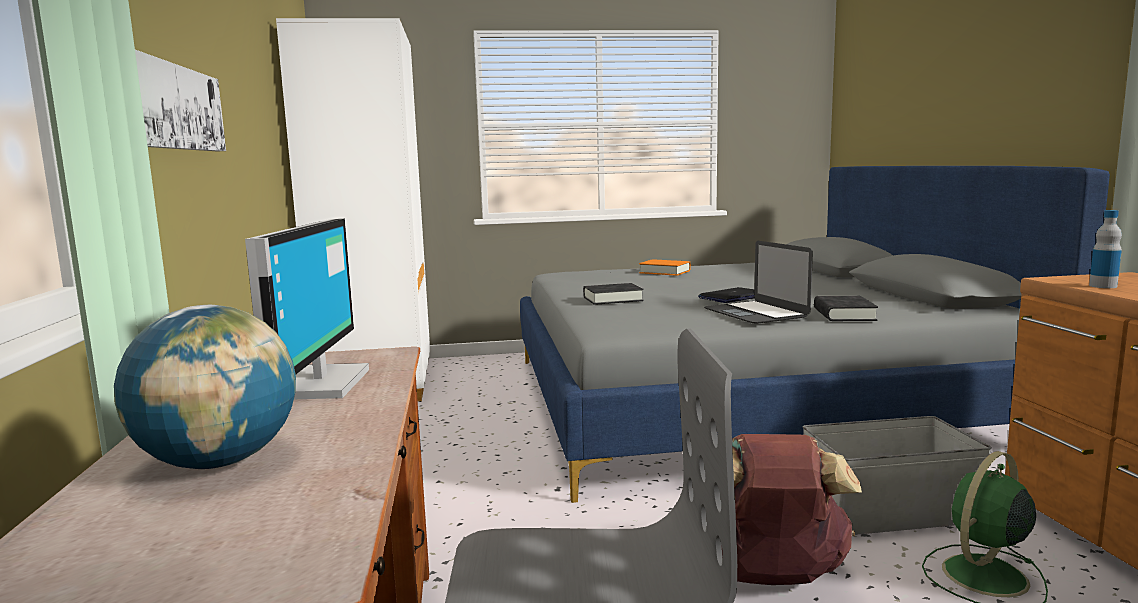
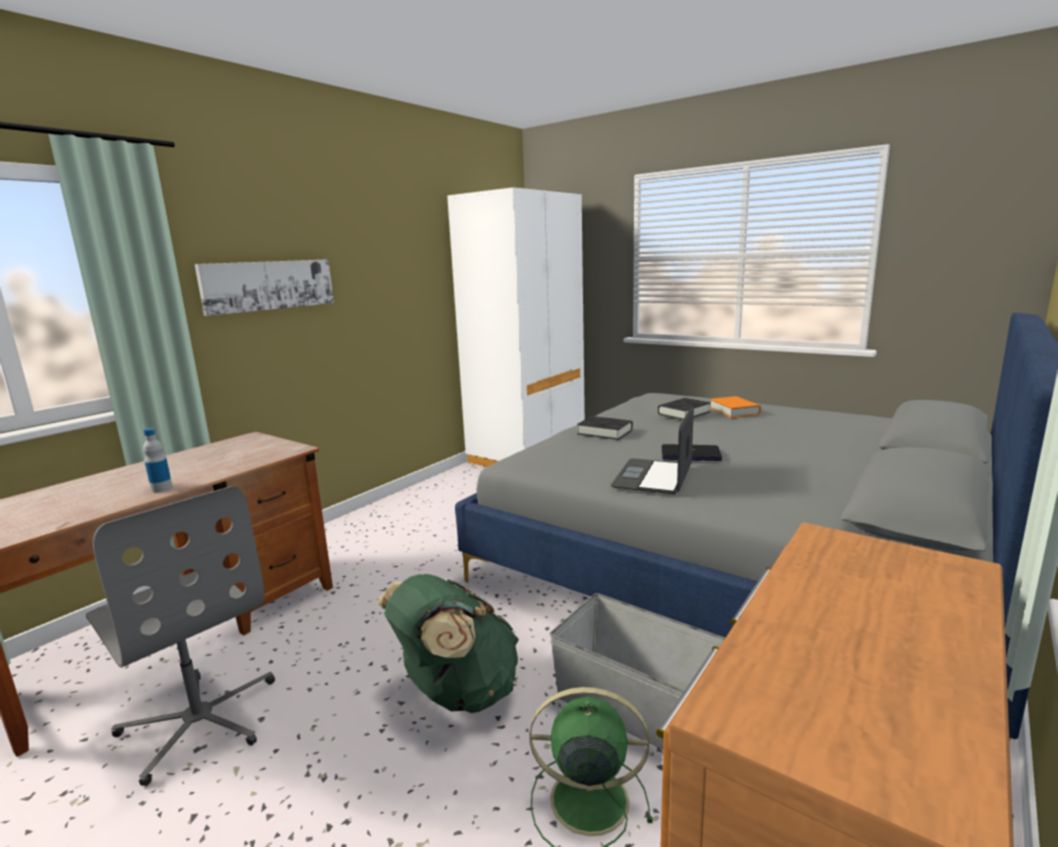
camera: 45 degrees right, 5 degrees up
(219, 462) = (93, 490): globe -> none
(316, 384) = (222, 460): monitor -> none
(767, 577) = (456, 693): brown backpack -> green backpack
(844, 314) = (725, 502): black book -> black book (683, 413)
(1103, 286) = (824, 565): bottle -> bottle (161, 488)

